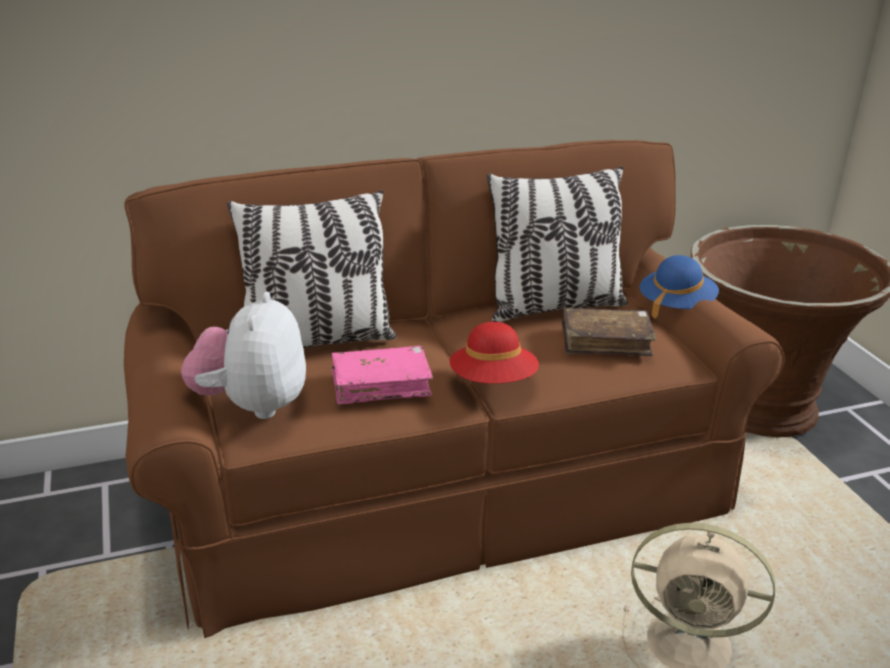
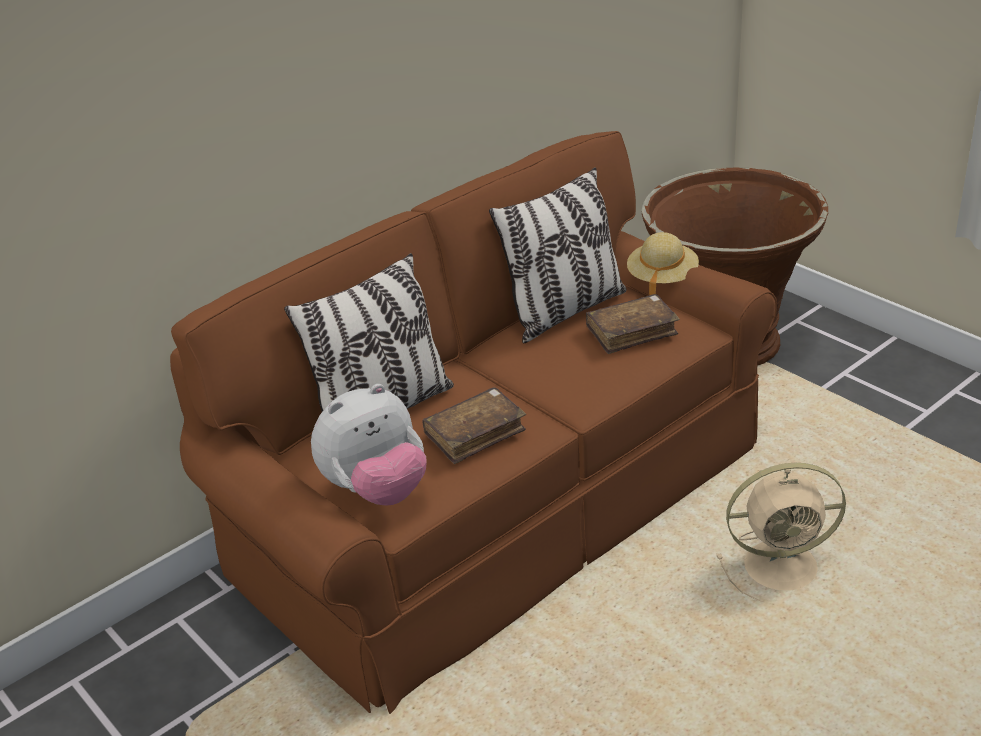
camera: 20 degrees left, 5 degrees up
(252, 405) = (376, 490): plush toy -> plush toy turned 105 degrees counterclockwise
(381, 384) = (475, 434): pink book -> brown book
(493, 382) = (563, 399): red hat -> none
(676, 305) = (662, 278): blue hat -> beige hat

